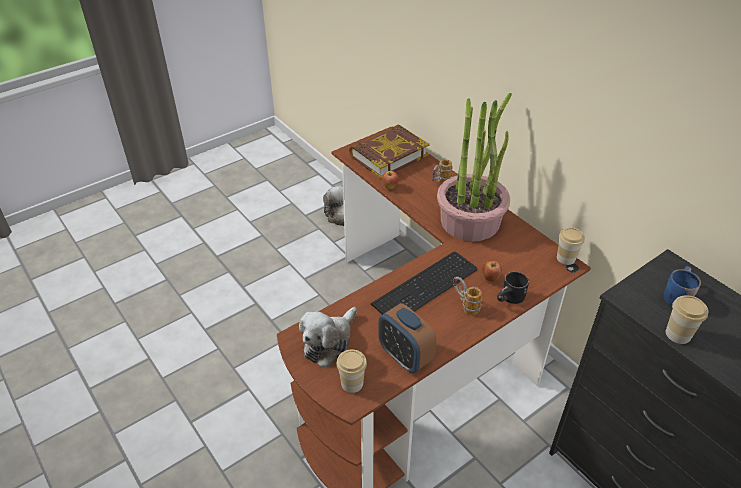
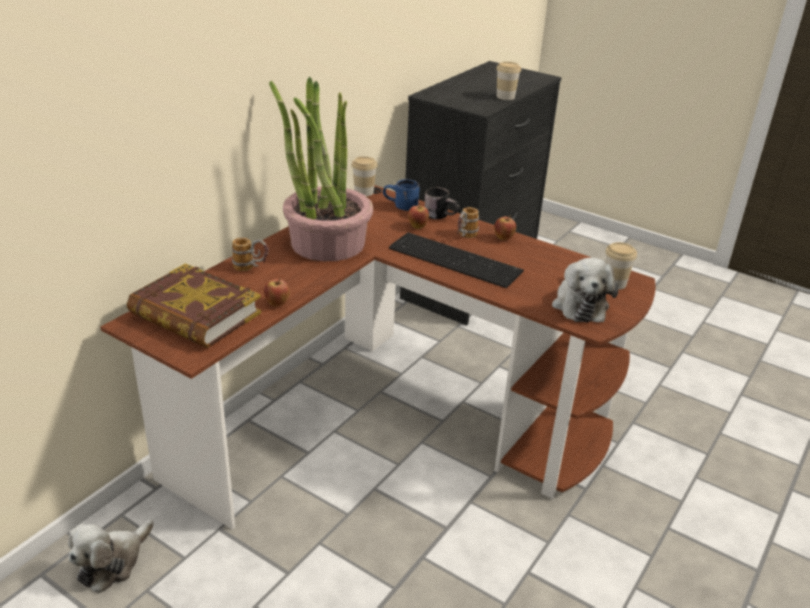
camera: 110 degrees left, 10 degrees down
(329, 342) = (579, 304): plush toy -> plush toy turned 75 degrees clockwise
(405, 356) = (557, 260): alarm clock -> none
(456, 331) = (503, 238): none -> apple
(675, 294) = (463, 95): blue mug -> blue mug (401, 207)

